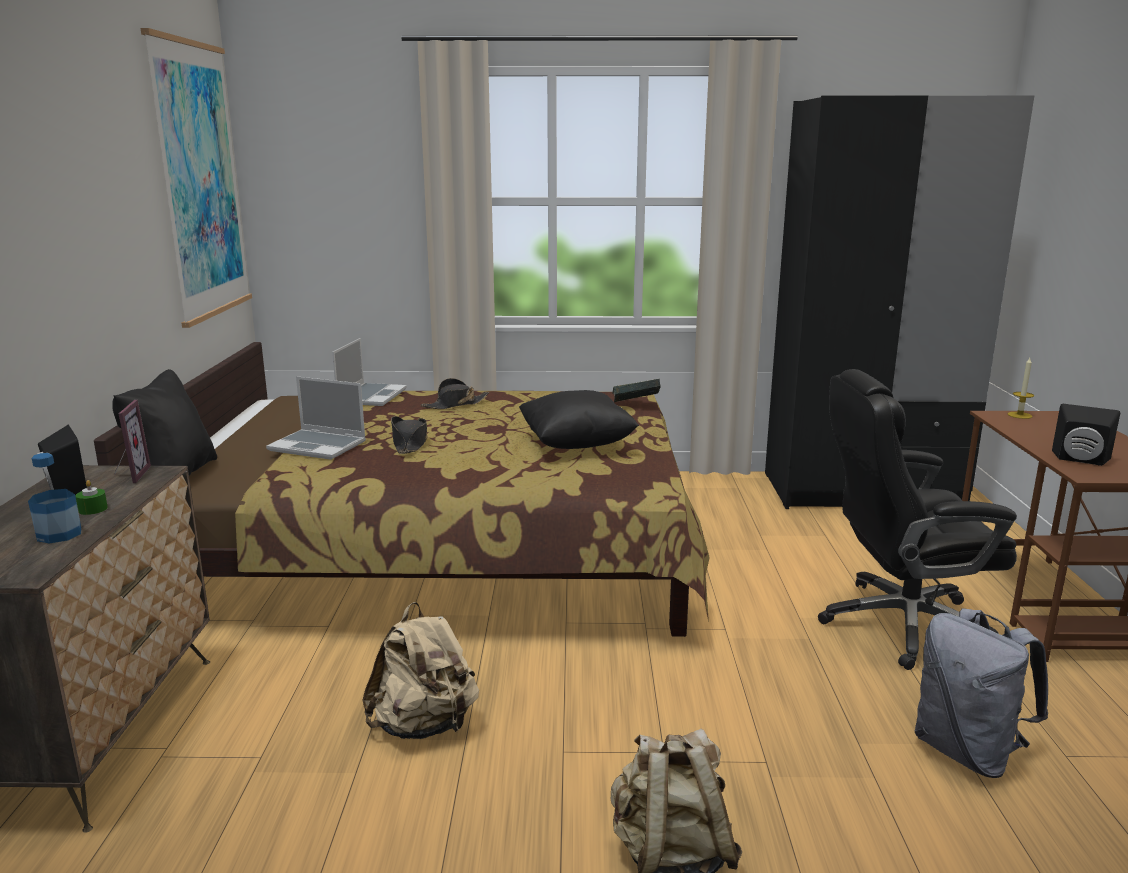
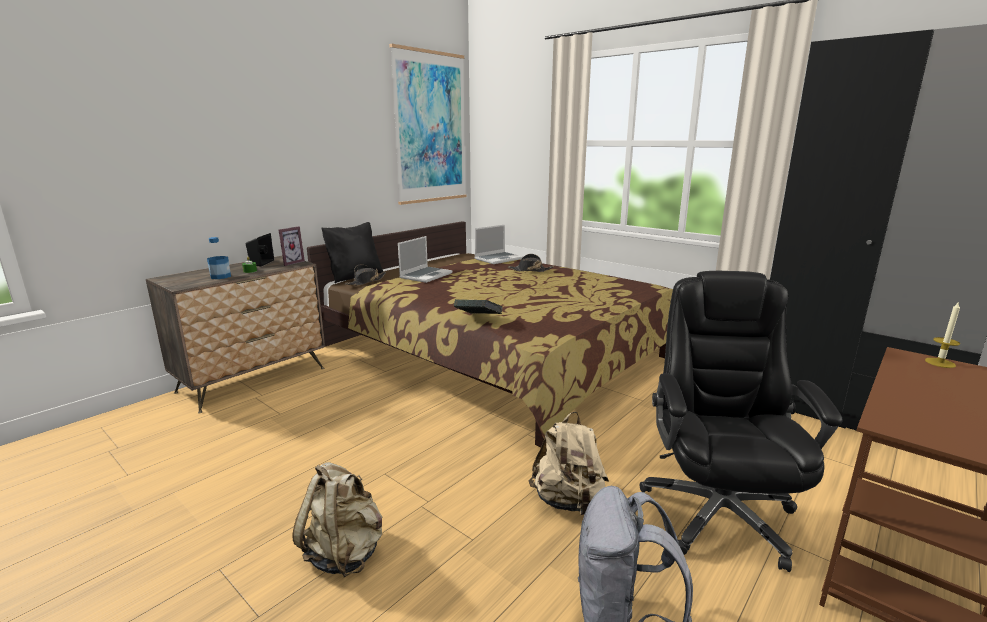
camera: 40 degrees right, 0 degrees up
(319, 446) = (426, 275): laptop -> laptop turned 120 degrees counterclockwise
(410, 443) = (466, 283): black hat -> black hat (366, 281)
(424, 725) = (350, 431): beige backpack -> beige backpack (568, 501)
(577, 445) = (549, 303): black pillow -> none
(635, 405) = (637, 291): book -> book (478, 319)
(900, 624) = (717, 511): black office chair -> black office chair turned 60 degrees clockwise
(1080, 460) = (914, 413): black speaker -> none

